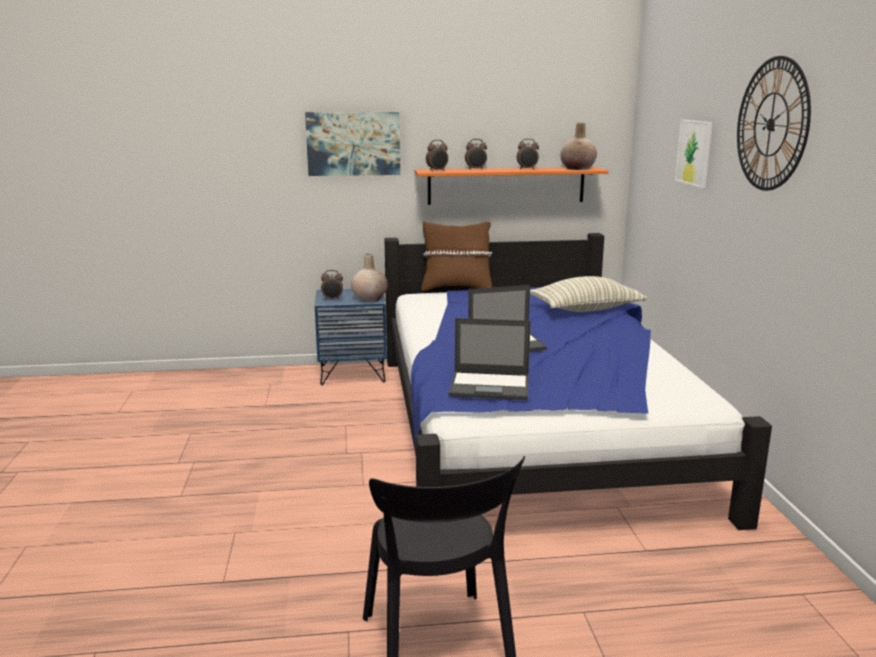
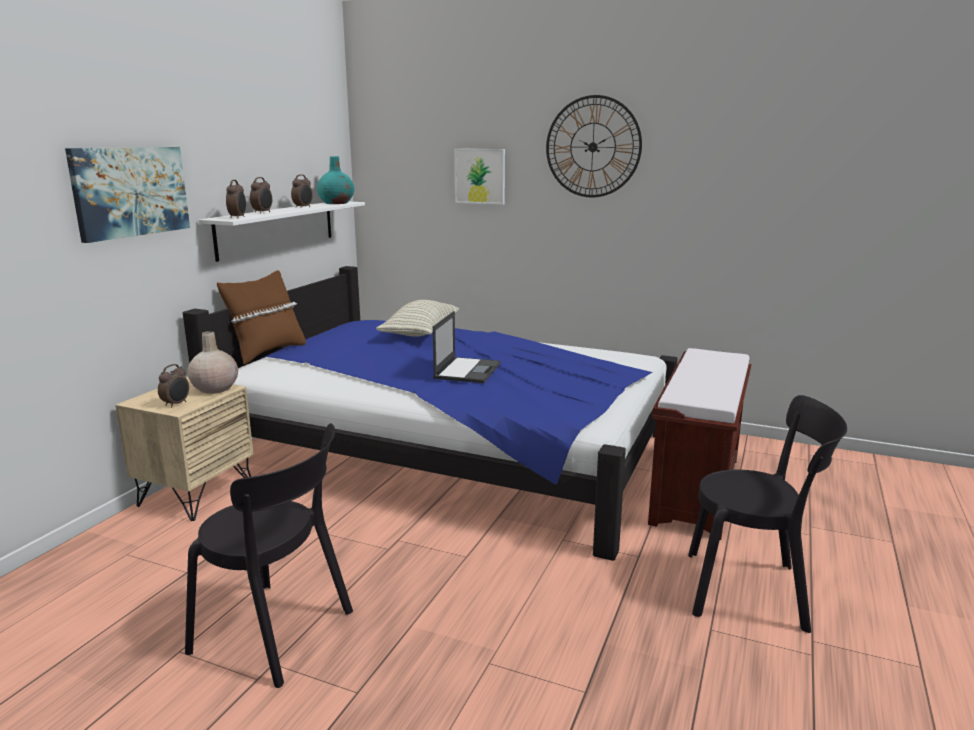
camera: 60 degrees left, 0 degrees up
(223, 452) = (278, 634): none -> black chair
(353, 373) = (196, 494): blue nightstand -> beige nightstand
(491, 386) = (559, 397): laptop -> none
(506, 185) = (277, 228): orange shelf -> white shelf
(578, 168) = (336, 203): beige vase -> turquoise vase
(629, 573) = (695, 489): none -> brown bench

